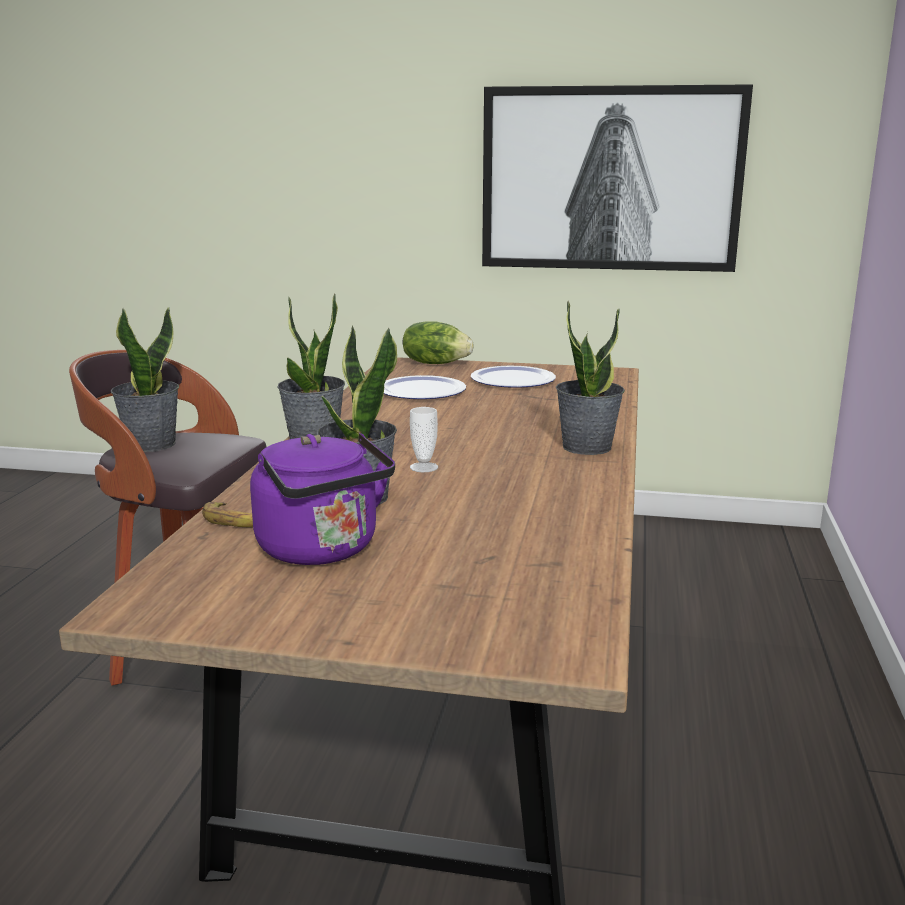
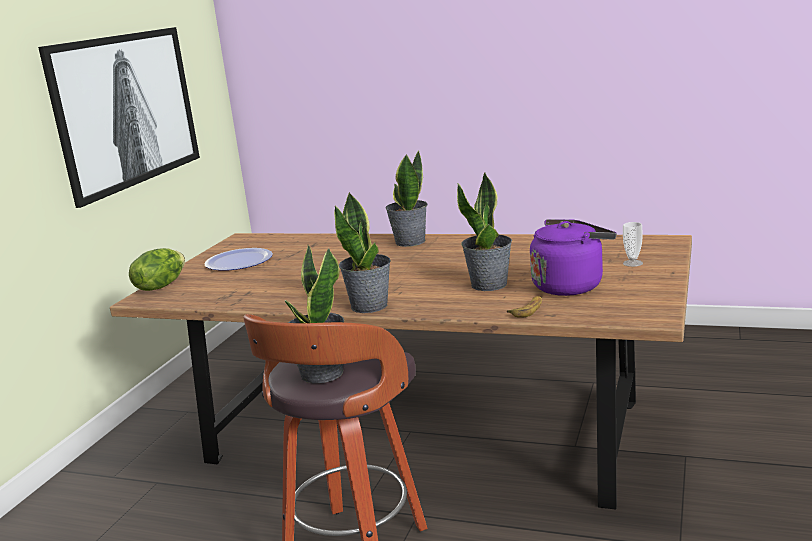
camera: 80 degrees left, 0 degrees up
(421, 390) = (248, 285): plate -> none
(424, 467) = (436, 274): cup -> cup (632, 263)

